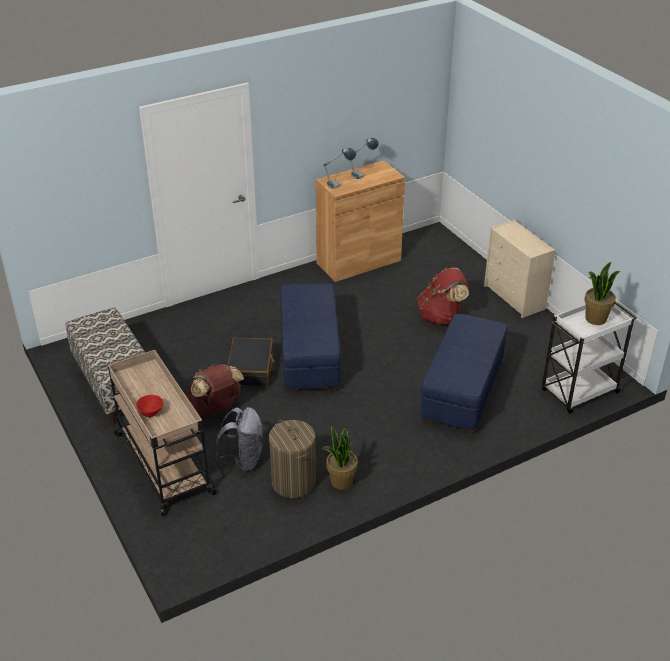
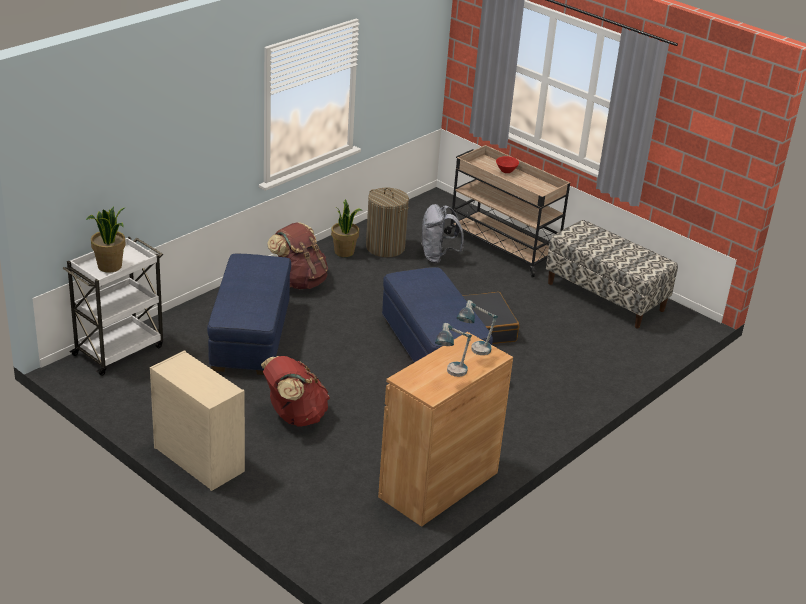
camera: 160 degrees right, 5 degrees down
(215, 409) = (493, 289): brown backpack -> brown backpack (299, 281)

